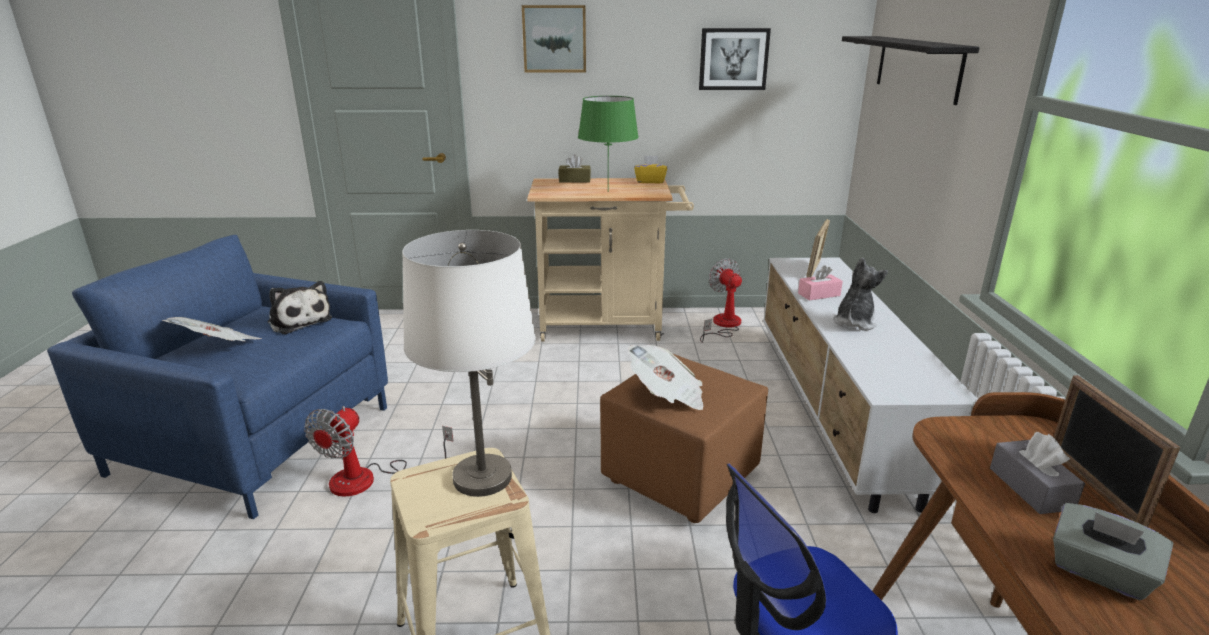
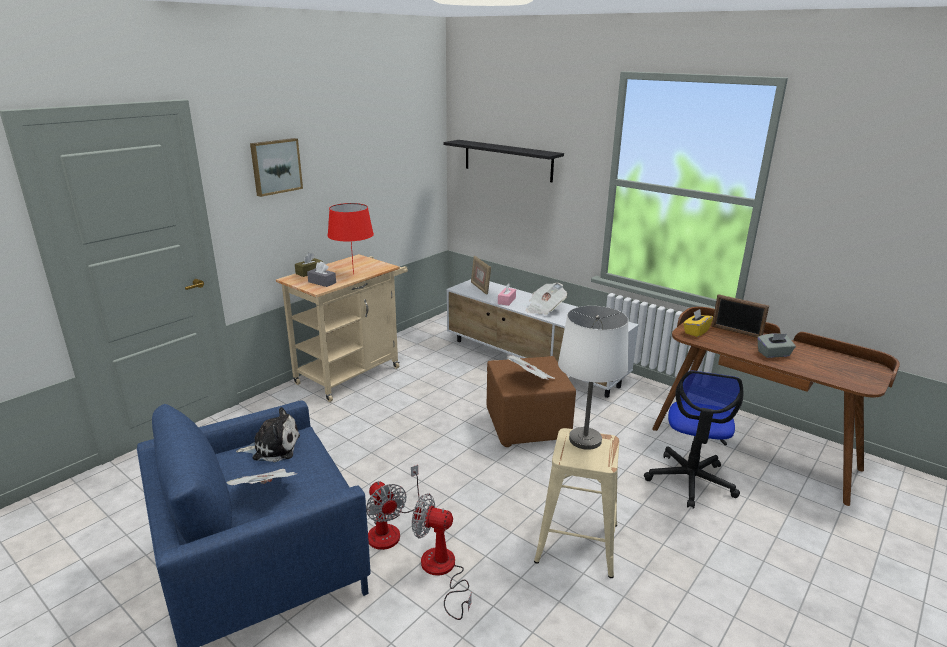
camera: 50 degrees left, 0 degrees up
(608, 191) = (353, 273): green table lamp -> red table lamp
(650, 181) = (358, 259): yellow tissue box -> yellow tissue box (696, 332)
(723, 325) = (415, 343): fan -> fan (442, 572)
(733, 59) = (384, 163): picture -> none
(854, 322) = (544, 309): plush toy -> newspaper
(1030, 488) = (728, 340): grey tissue box -> grey tissue box (322, 282)

